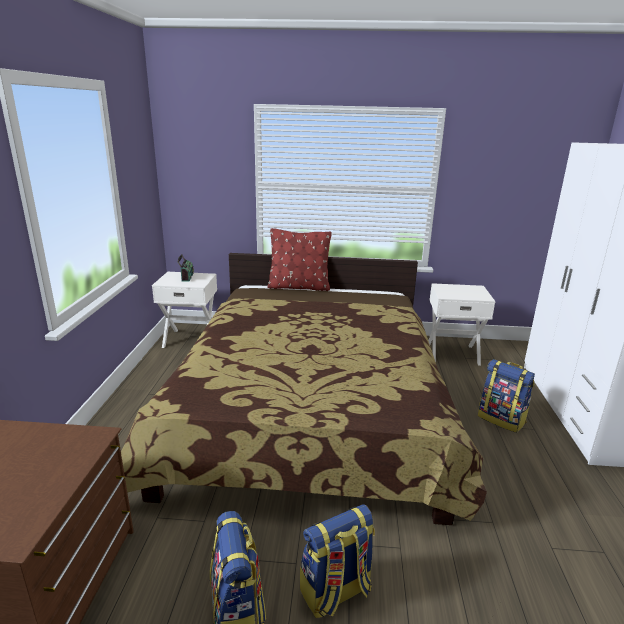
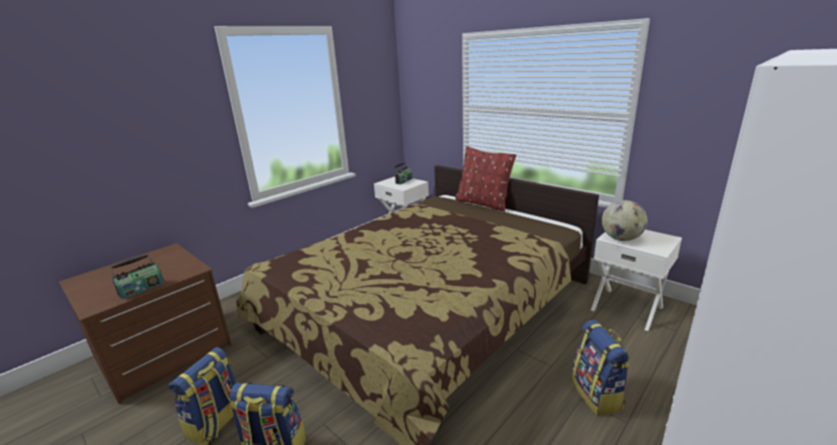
camera: 40 degrees right, 0 degrees up
(52, 487) = (141, 288): none -> radio
(453, 294) = (621, 239): none -> globe

